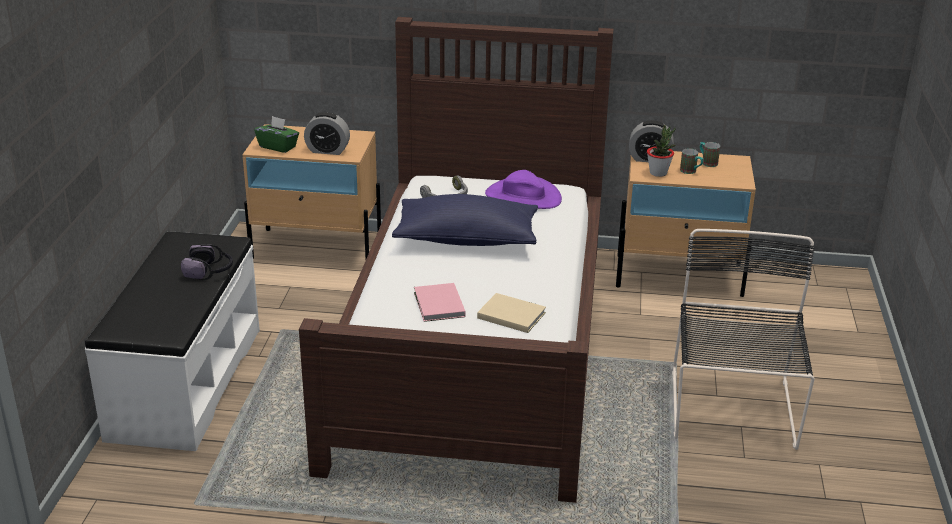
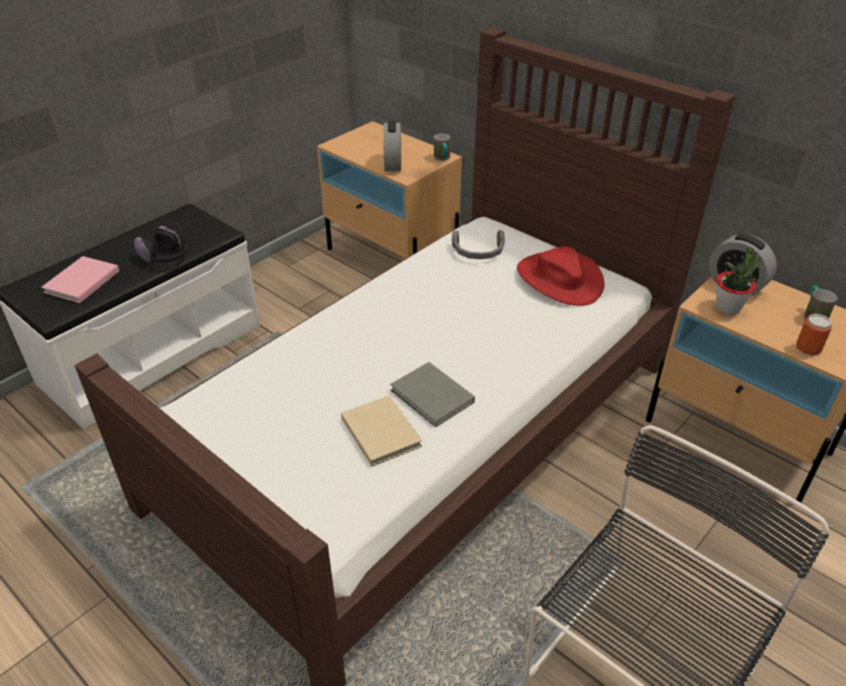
camera: 35 degrees right, 10 degrees up
(278, 147) = (355, 147): green tissue box -> none
(327, 150) = (393, 164): alarm clock -> alarm clock turned 135 degrees counterclockwise
(438, 305) = (322, 383): pink book -> pink book (80, 282)
(466, 239) = (442, 310): blue pillow -> none
(521, 287) = (432, 398): none -> grey book
(523, 197) = (559, 279): purple hat -> red hat
(691, 171) = (776, 321): mug -> mug (442, 159)
(720, 180) = (807, 349): none -> can

